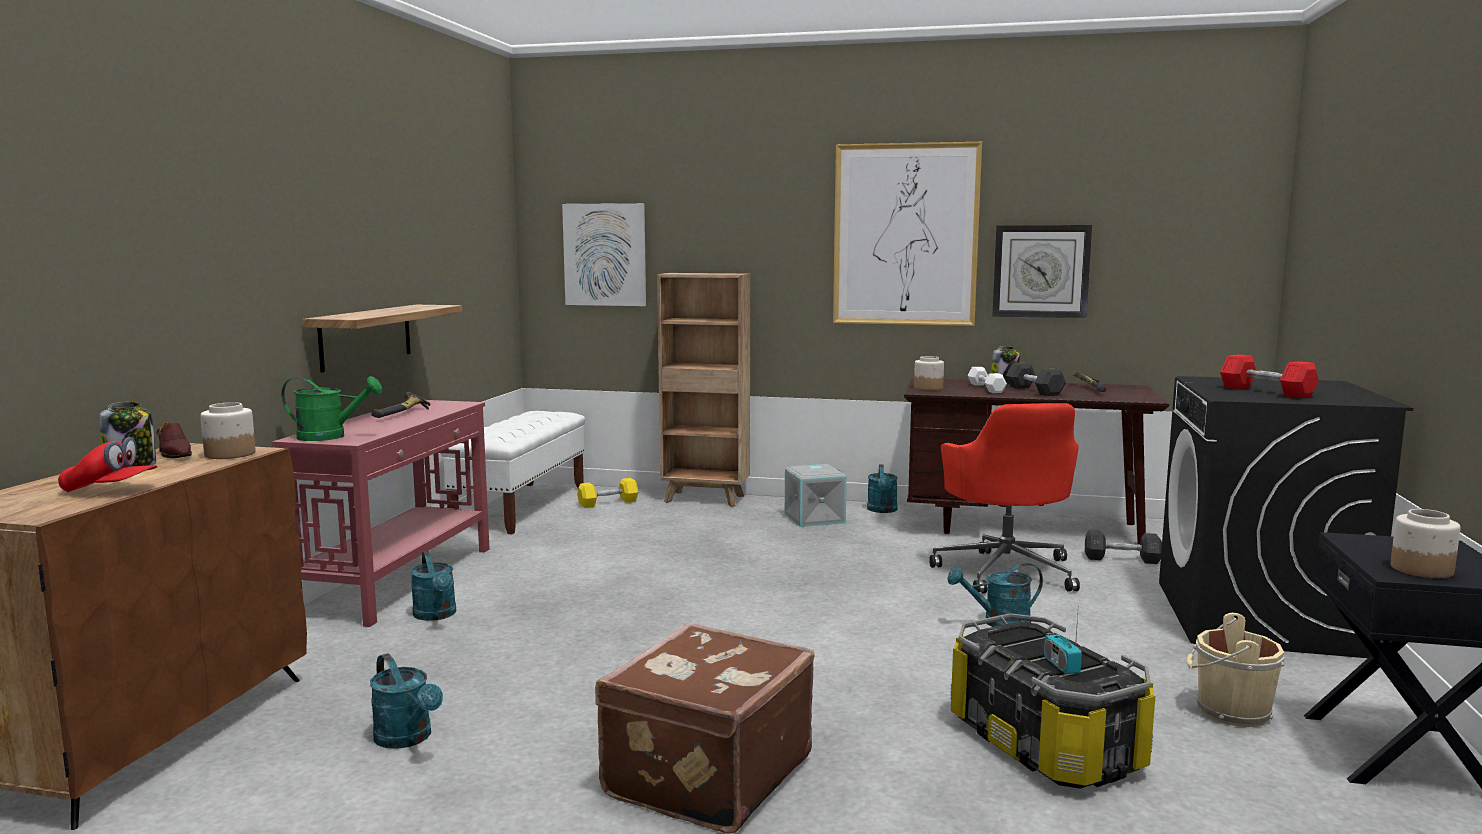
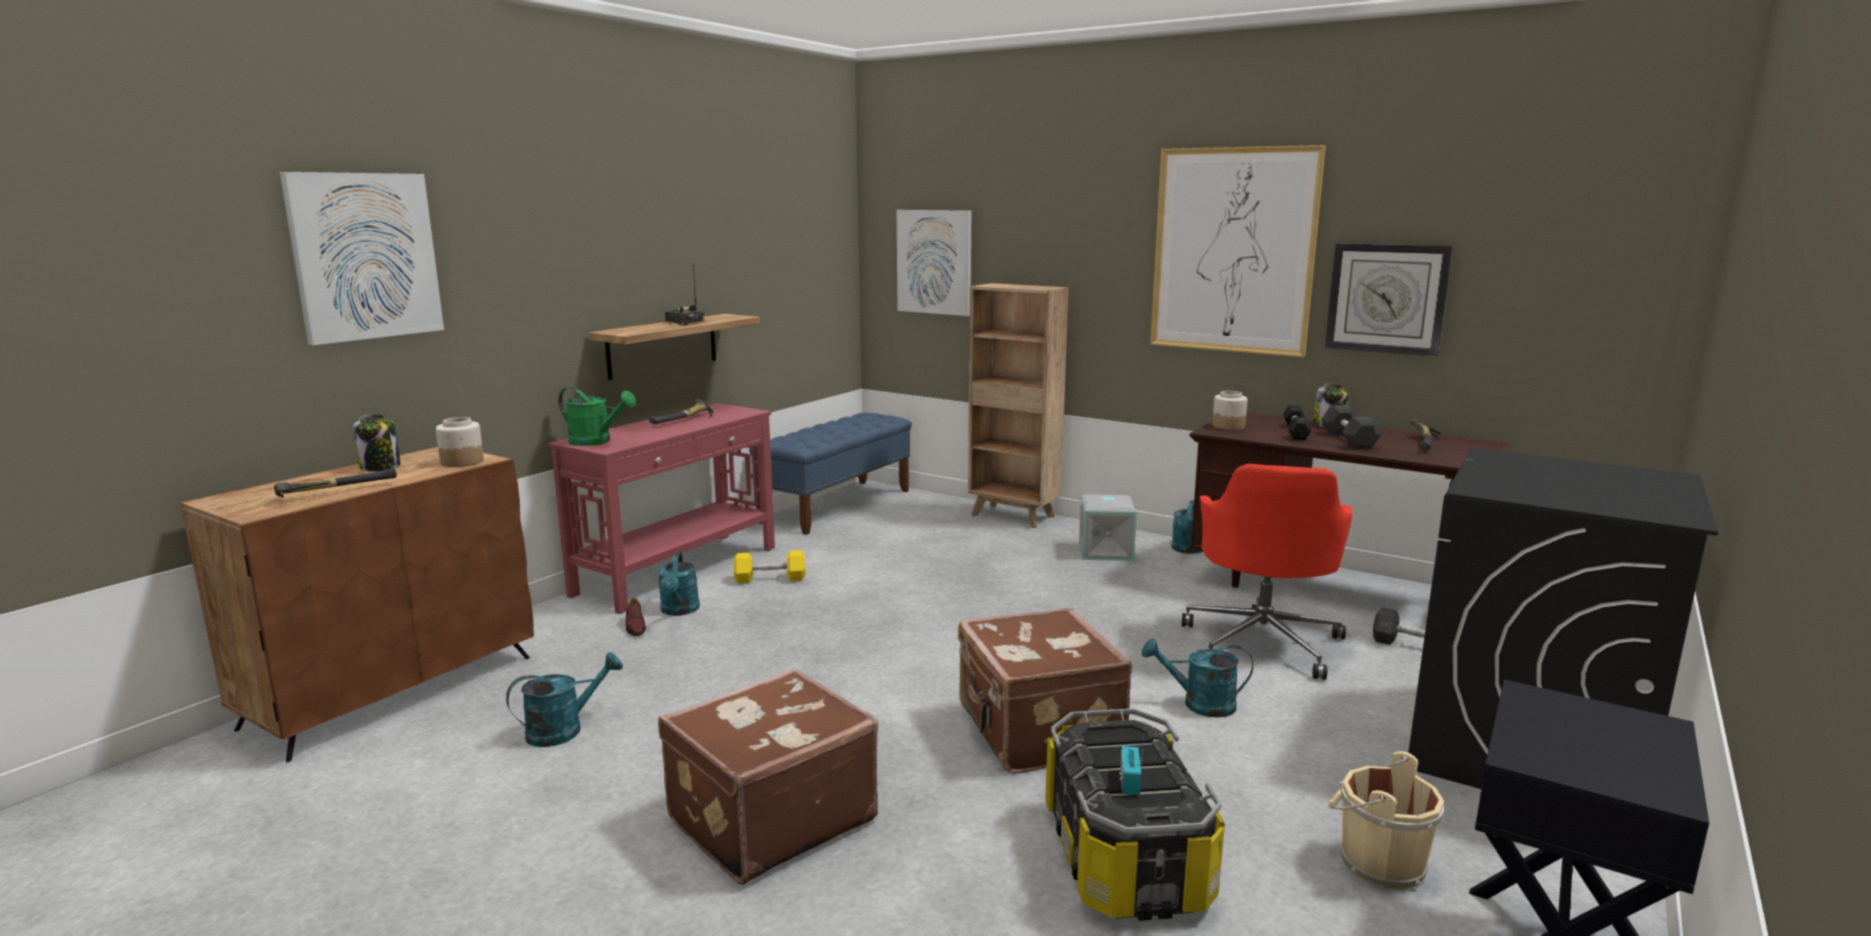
camera: 20 degrees right, 5 degrees up
(97, 219) = (365, 256): none -> picture
(110, 490) = (332, 492): red cap -> hammer
(174, 454) = (425, 458): brown shoe -> brown shoe (635, 627)
(392, 310) = (683, 322): none -> radio
(408, 739) = (564, 730): turquoise watering can -> turquoise watering can turned 105 degrees counterclockwise
(521, 507) = (836, 506): white bench -> blue bench
(608, 503) = (917, 510): yellow dumbbell -> yellow dumbbell (770, 579)
(885, 664) = (1036, 732): none -> brown suitcase
(986, 388) = (1295, 431): white dumbbell -> black dumbbell
(1266, 391) = (1547, 484): red dumbbell -> none
(1420, 569) = (1570, 757): jar -> none

